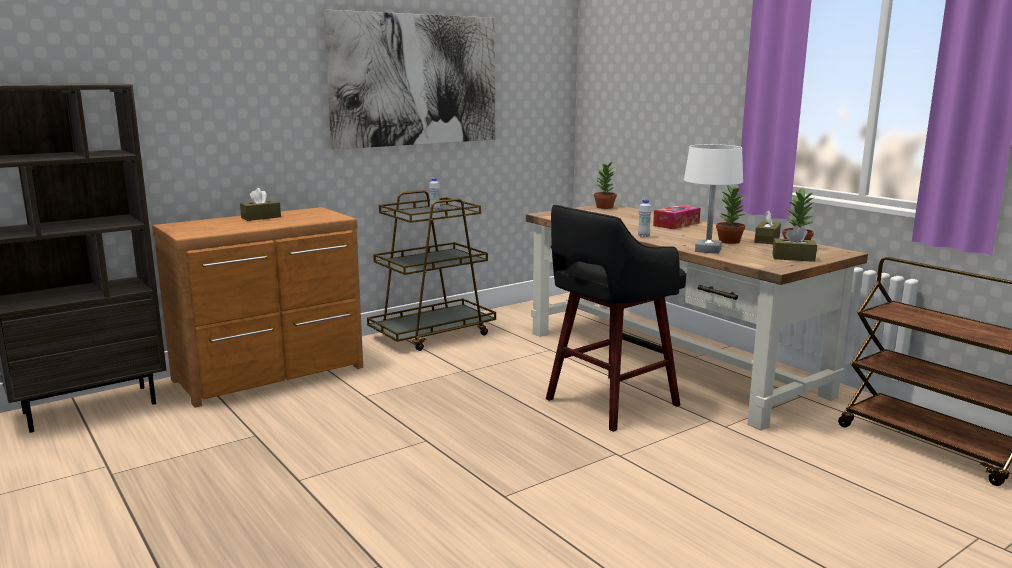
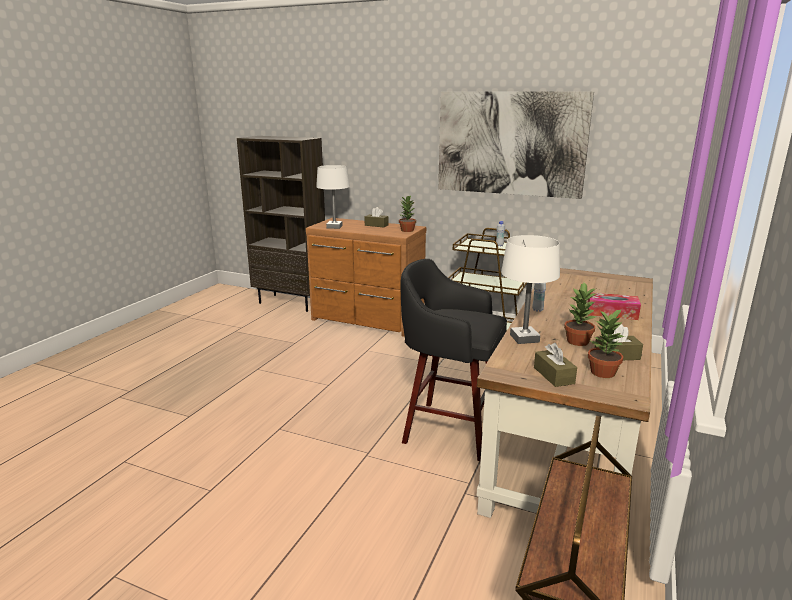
camera: 60 degrees right, 5 degrees up
(216, 230) = (334, 227): none -> white table lamp
(604, 207) = (628, 280): potted plant -> potted plant (407, 230)

